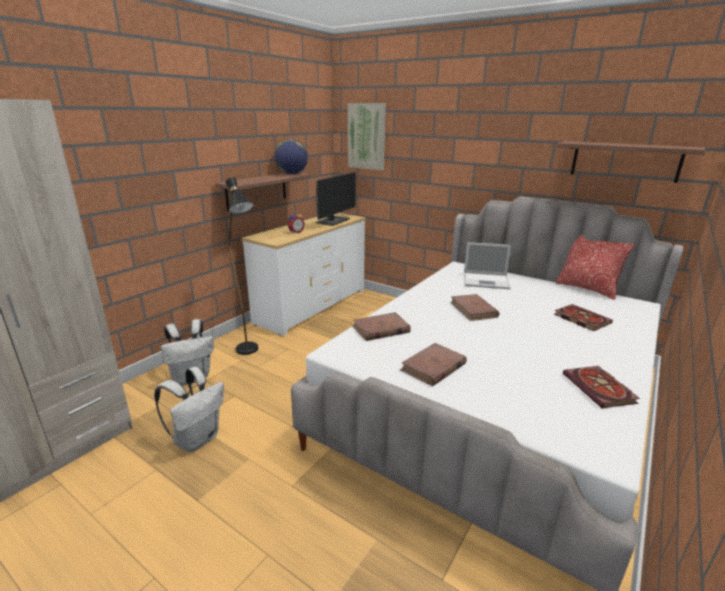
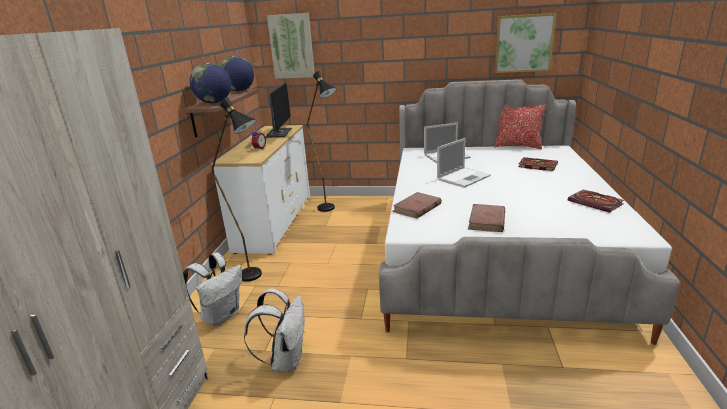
camera: 25 degrees left, 0 degrees up
(246, 181) = (214, 103): none -> globe
(370, 308) = (330, 209): none -> black floor lamp
(473, 310) = (464, 177): brown book -> laptop
(625, 161) = (524, 43): shelf -> picture

